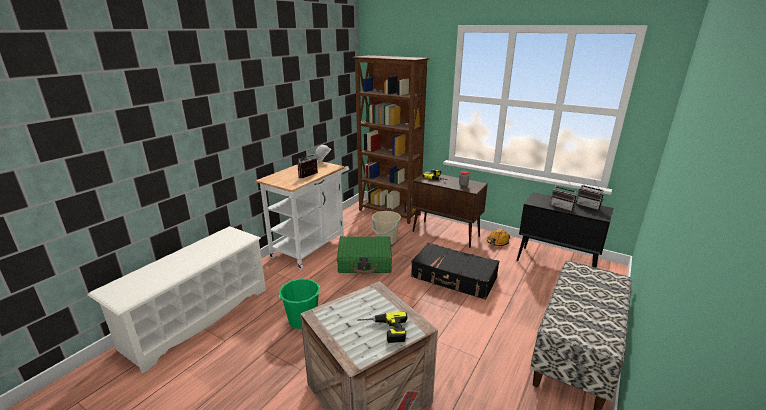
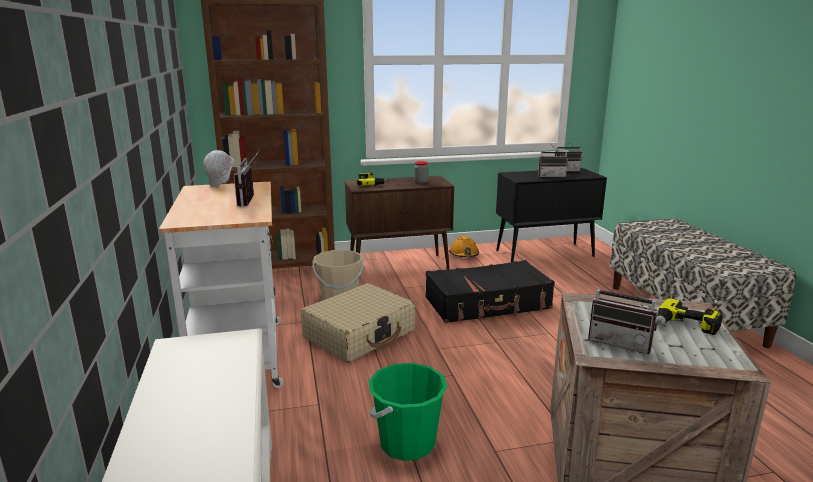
camera: 45 degrees left, 5 degrees down
(339, 317) = (620, 342): none -> radio
(365, 262) = (360, 334): green suitcase -> beige suitcase

